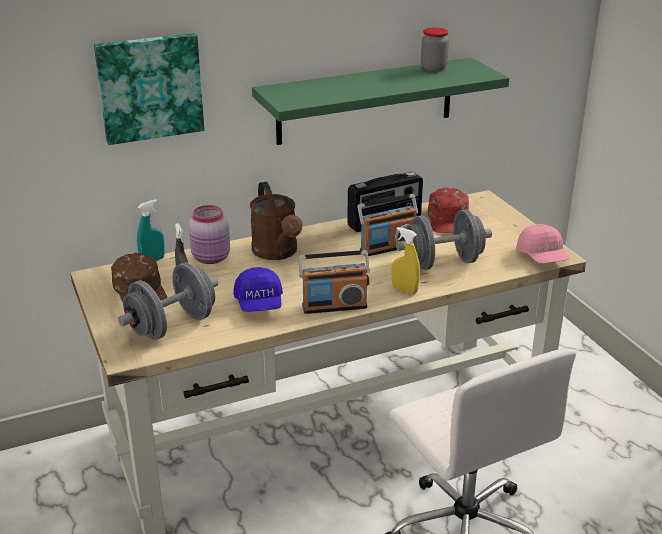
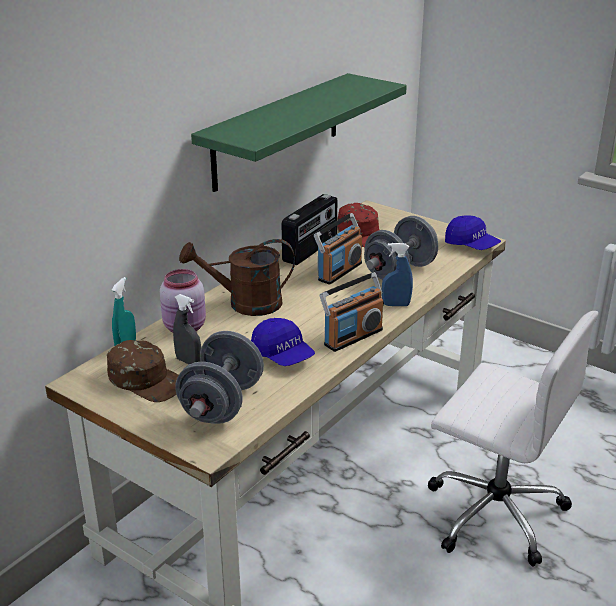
camera: 30 degrees left, 0 degrees up
(150, 87) = (105, 151): picture -> none
(277, 253) = (245, 304): brown watering can -> brown watering can turned 135 degrees clockwise
(404, 290) = (396, 305): yellow spray bottle -> blue spray bottle
(433, 68) = (332, 87): jar -> none
(542, 257) = (471, 245): pink cap -> blue cap

